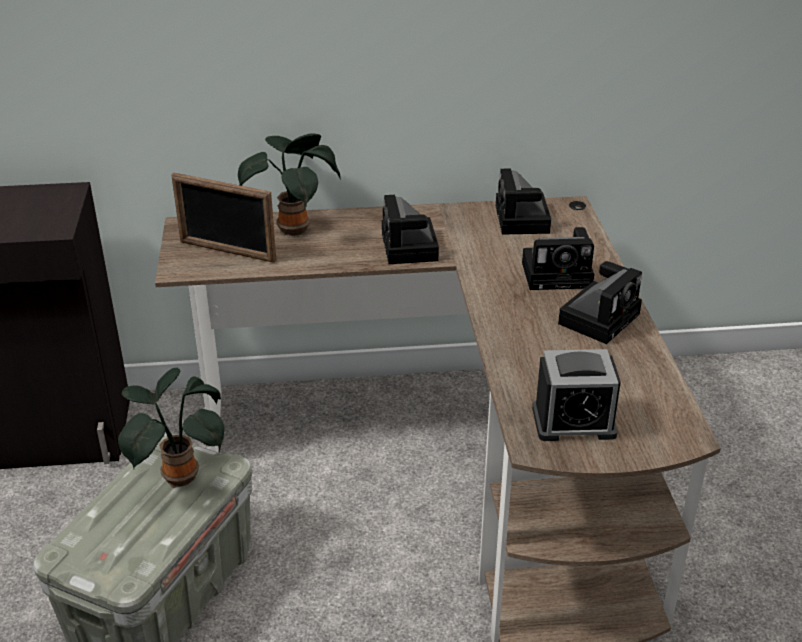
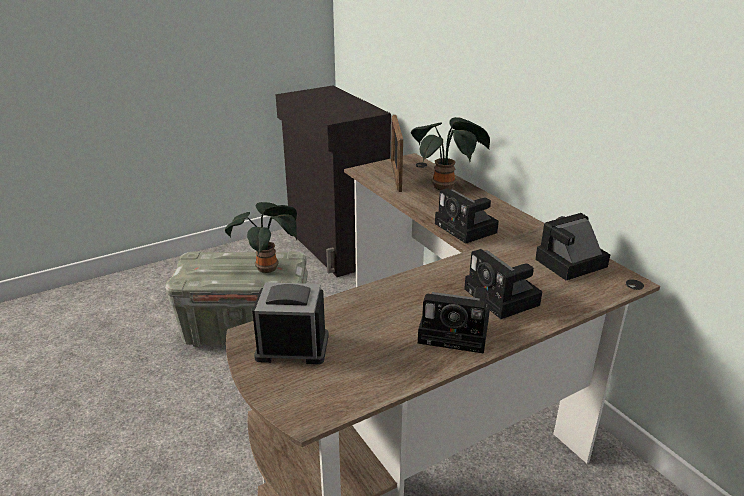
camera: 65 degrees right, 5 degrees down
(410, 249) = (467, 229): camera -> camera turned 90 degrees counterclockwise
(573, 422) = (292, 347): alarm clock -> alarm clock turned 120 degrees clockwise

